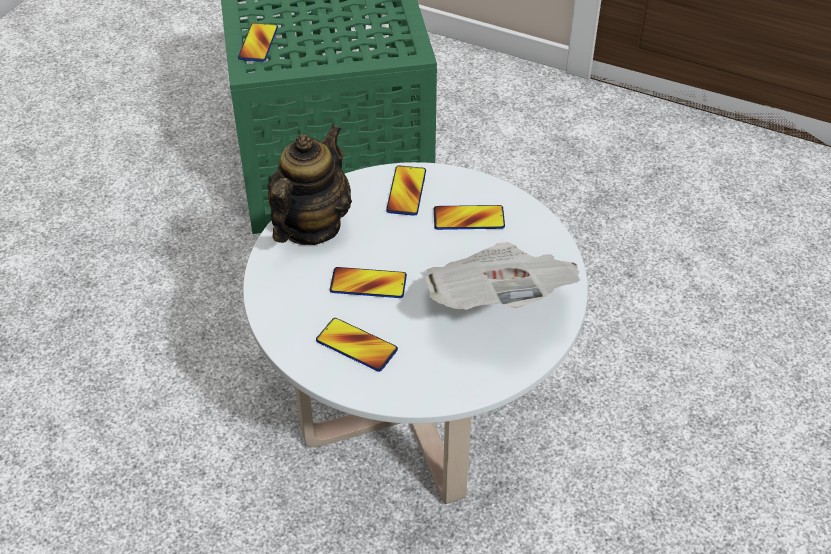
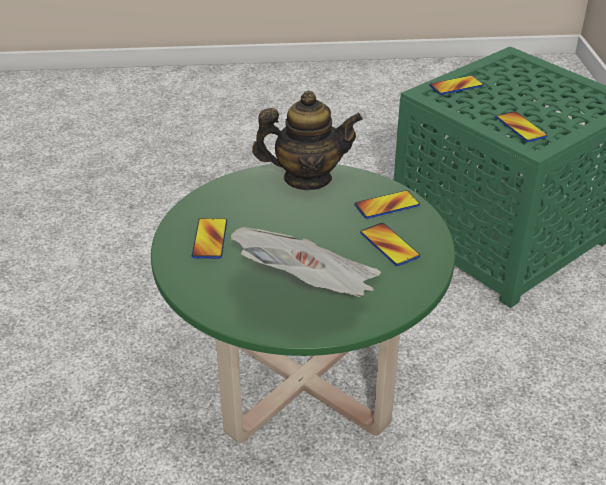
camera: 60 degrees right, 10 degrees down
(368, 284) = (274, 223): phone -> phone (520, 127)
(415, 410) = (303, 381): white coffee table -> green coffee table

